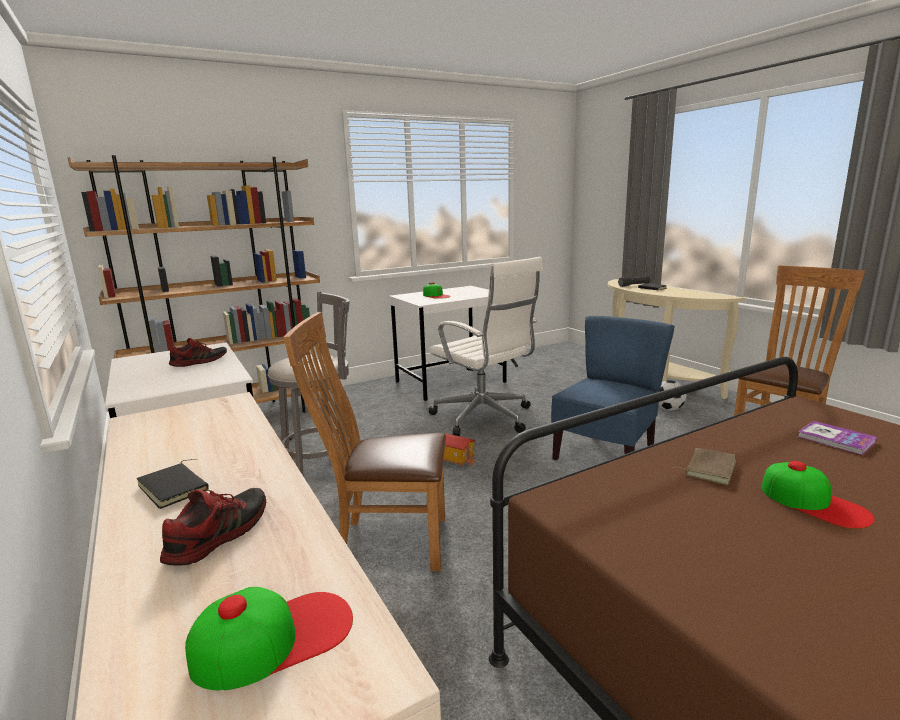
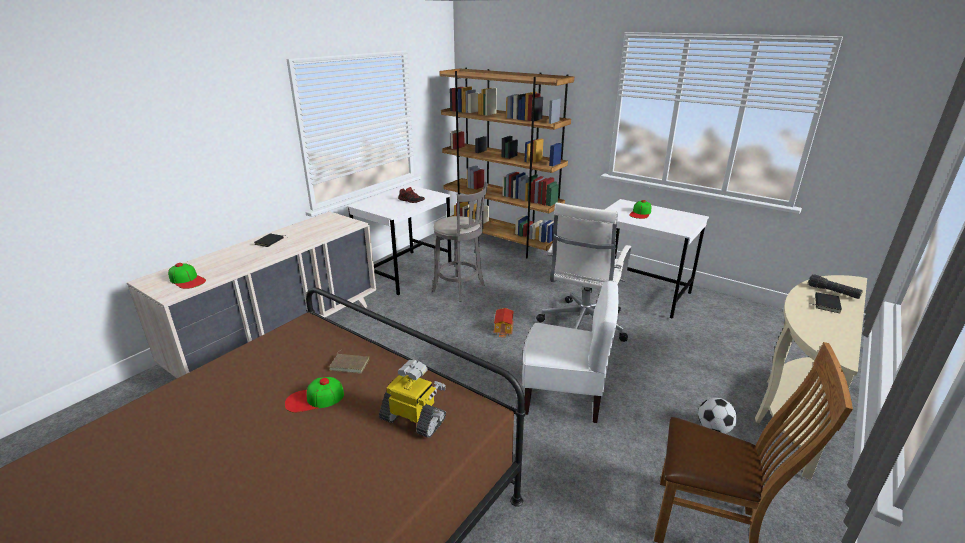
camera: 65 degrees right, 10 degrees up
(218, 535) = (238, 258): shoe -> none
(385, 541) = (399, 331): brown chair -> none
(606, 455) = (563, 397): blue chair -> white chair
(814, 502) = (314, 399): cap -> cap turned 45 degrees clockwise
(835, 439) = (414, 419): book -> toy robot

